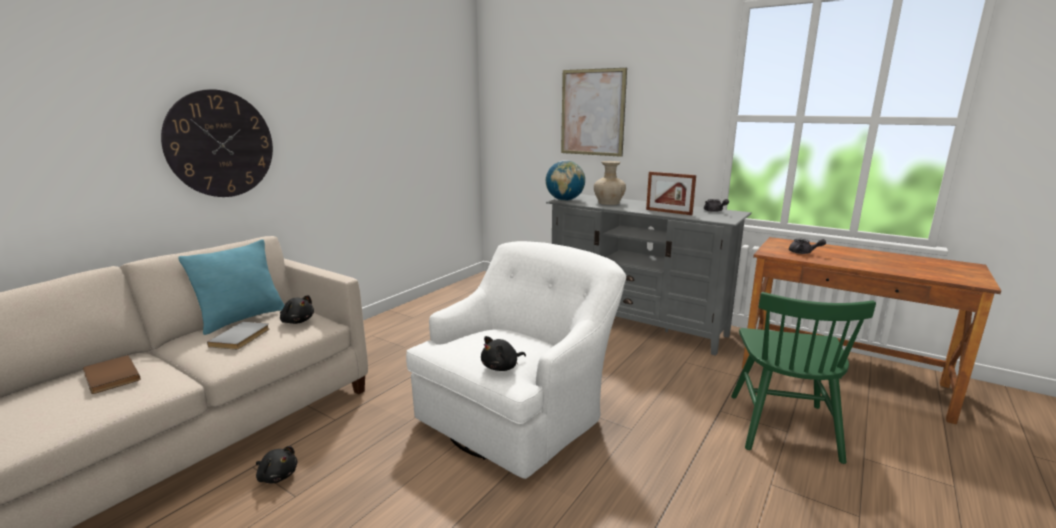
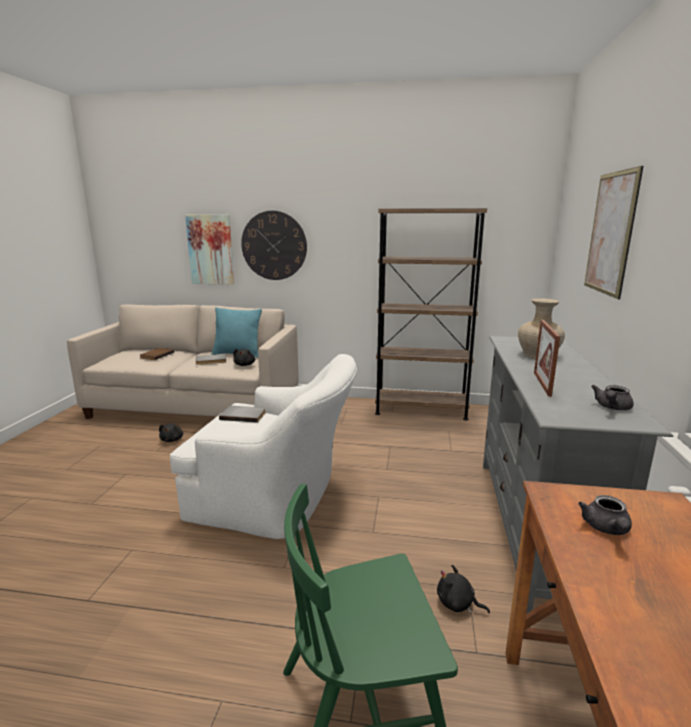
camera: 65 degrees right, 0 degrees up
(94, 161) = (211, 250): none -> picture
(428, 305) = (421, 409): none -> brown bookcase
(473, 343) = (243, 415): none -> grey book
(502, 367) = (210, 433): black plush toy -> black plush toy (457, 604)
(564, 200) = (509, 340): globe -> none

